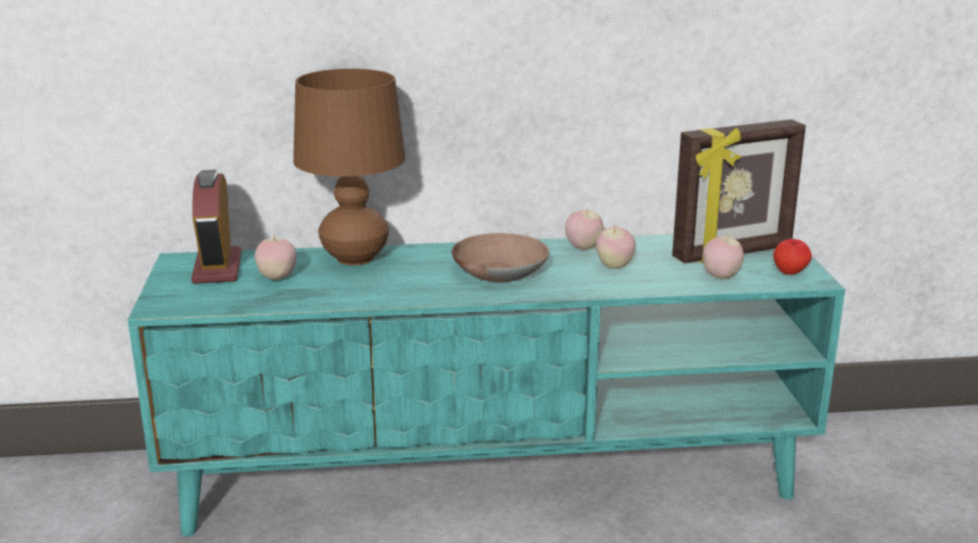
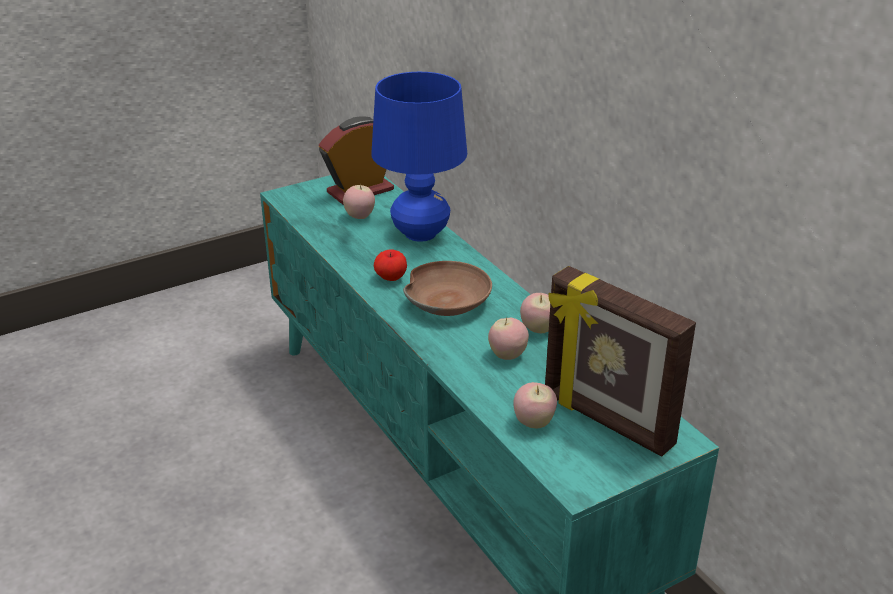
camera: 65 degrees right, 10 degrees up
(354, 258) = (420, 233): brown table lamp -> blue table lamp
(790, 272) = (585, 468): apple -> apple (390, 278)

